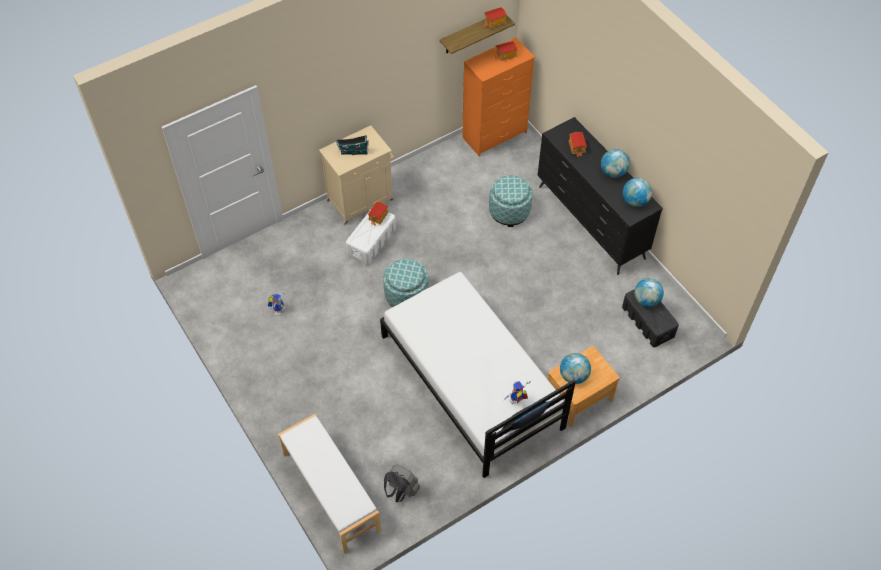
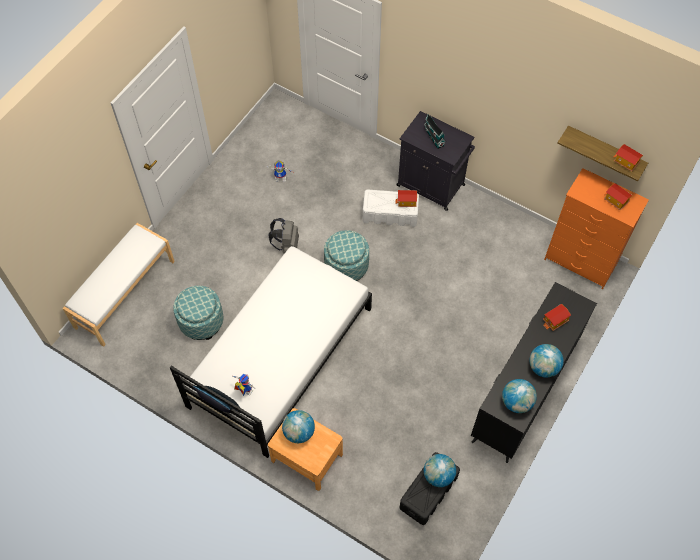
camera: 65 degrees right, 5 degrees up
(361, 200) = (432, 186): beige cabinet -> black cabinet
(401, 491) = (146, 346): grey backpack -> grey backpack (286, 246)
(509, 211) = (492, 312): ottoman -> ottoman (201, 321)

